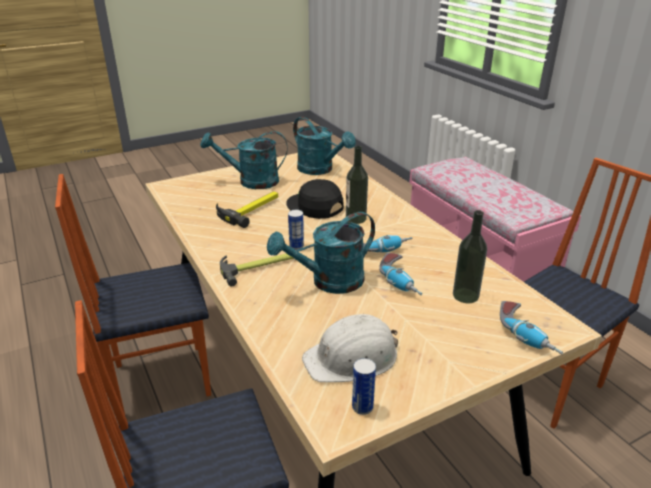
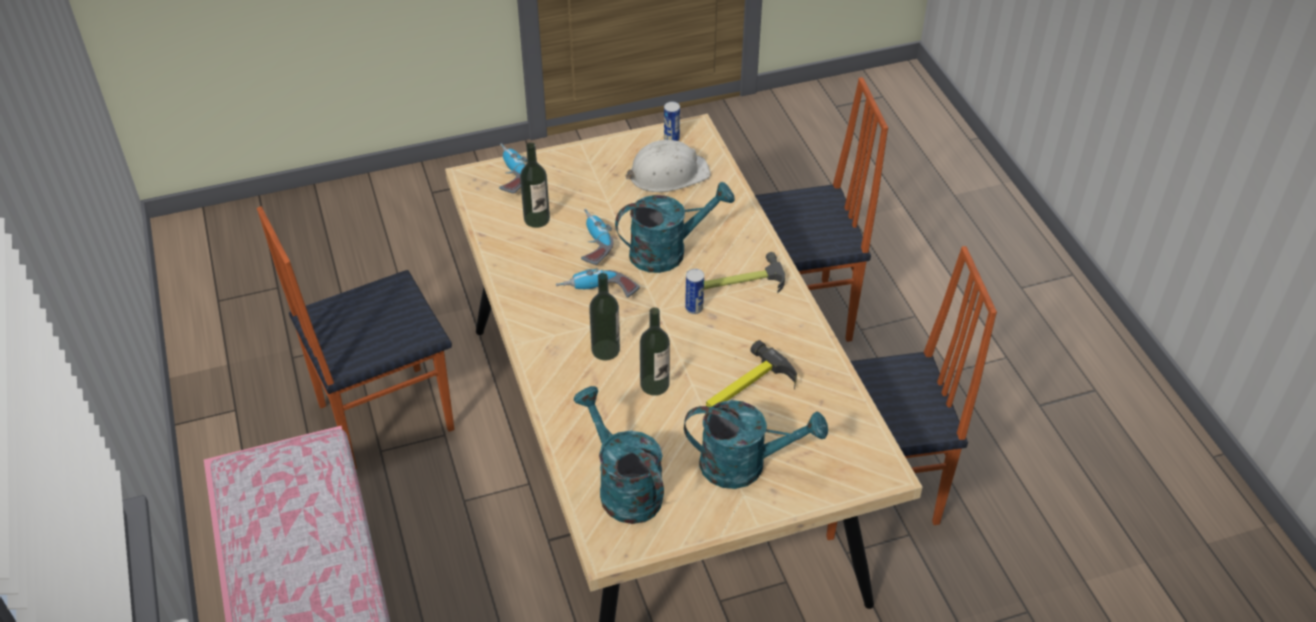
camera: 170 degrees left, 15 degrees up
(315, 206) = (654, 384): black cap -> bottle

